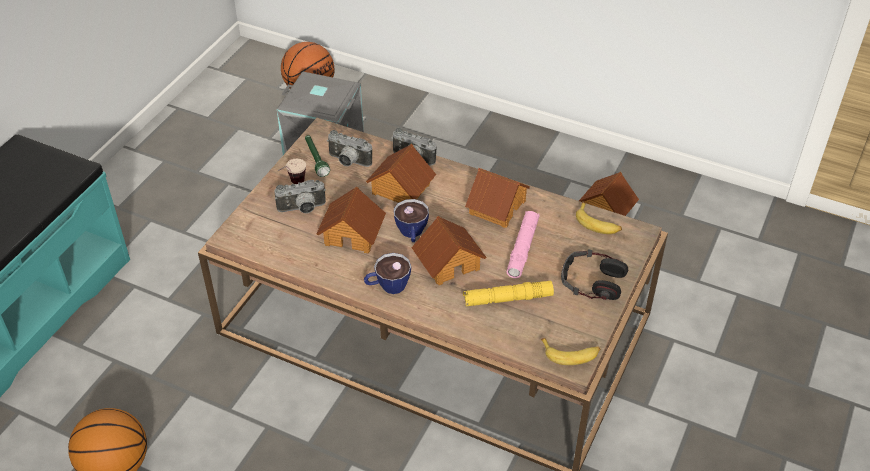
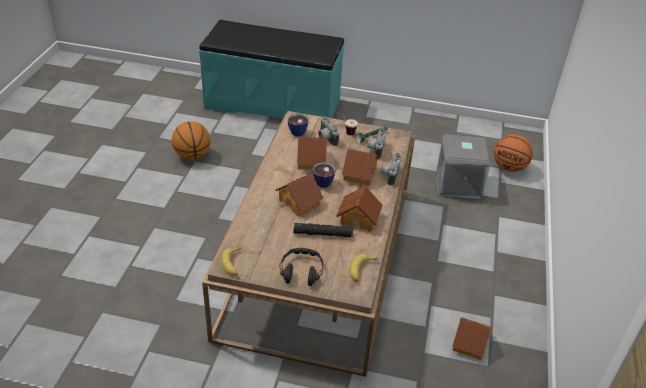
camera: 75 degrees right, 5 degrees down
(387, 286) = (272, 179): cup -> cup (296, 130)
(507, 299) = (275, 231): yellow flashlight -> none
(522, 248) = (323, 234): pink flashlight -> black flashlight

